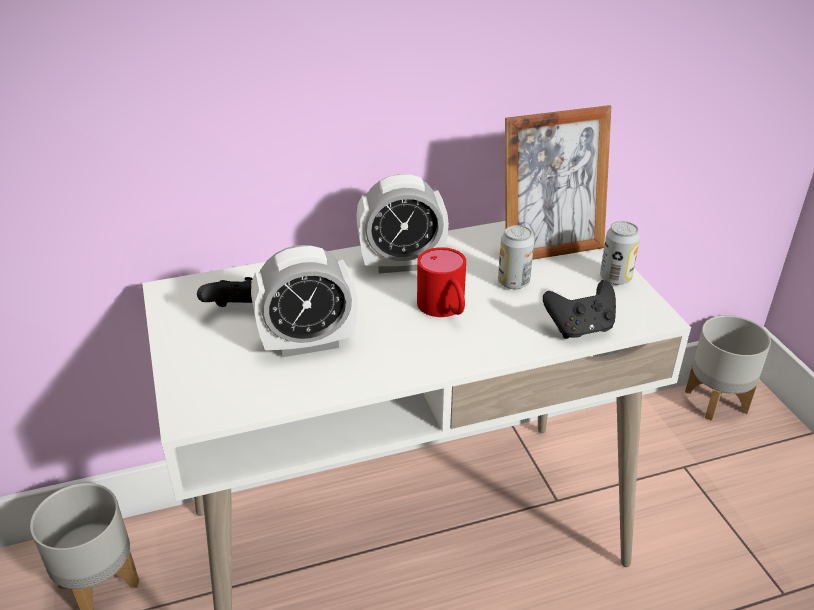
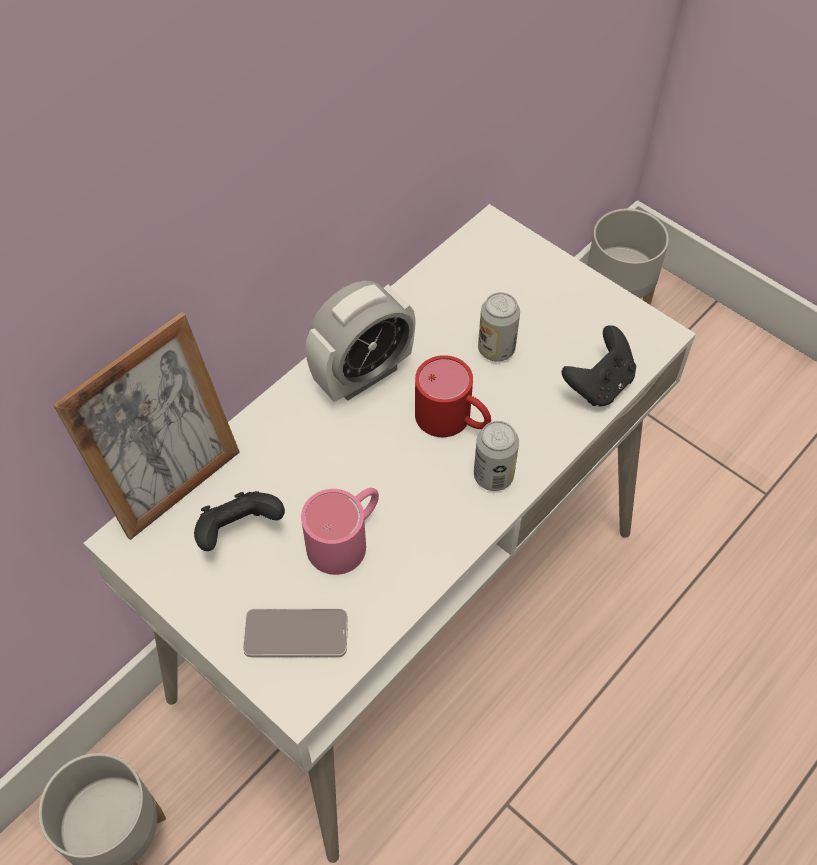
camera: 30 degrees left, 20 degrees up
(222, 380) = (296, 634): none -> phone
(308, 343) = (347, 538): alarm clock -> pink mug
(549, 248) = (500, 280): picture frame -> picture frame (172, 482)
(615, 278) = (590, 296): can -> can (493, 476)

